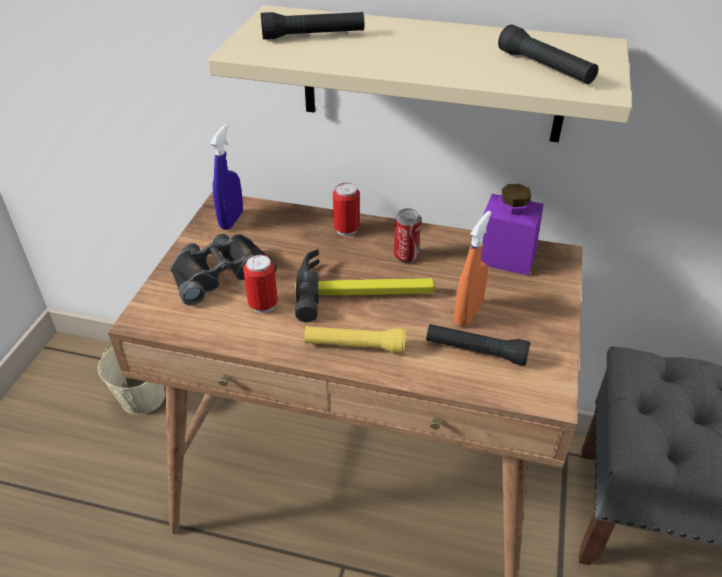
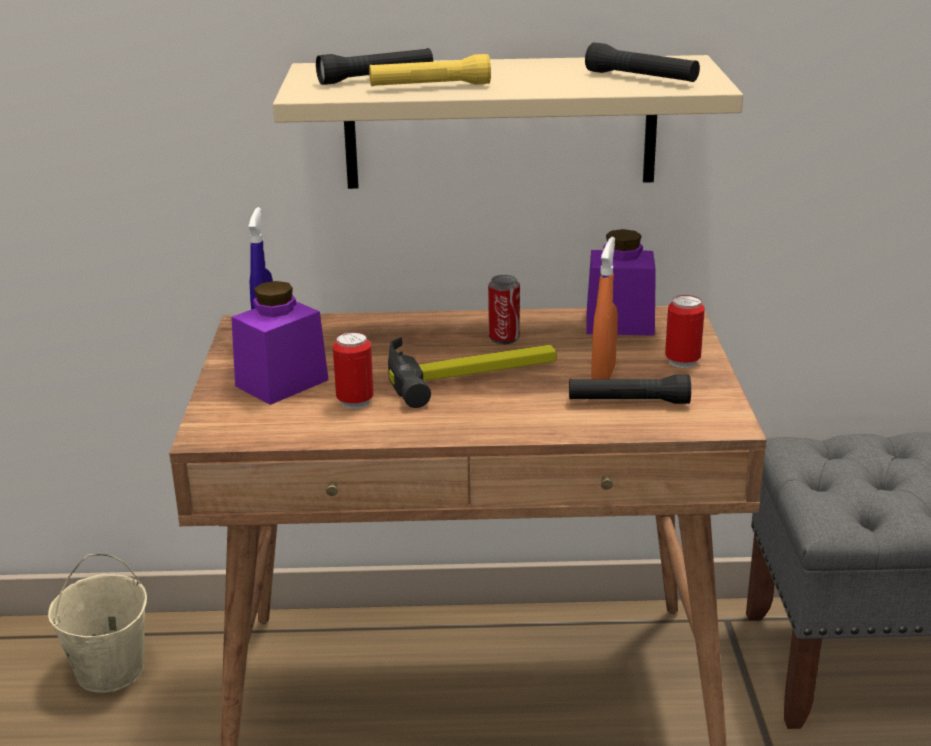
camera: 15 degrees left, 15 degrees down
(220, 273) = (282, 383): black binoculars -> purple jar
(346, 229) = (418, 326): can -> can (682, 362)
(355, 346) = (488, 418): yellow flashlight -> yellow flashlight (430, 86)

